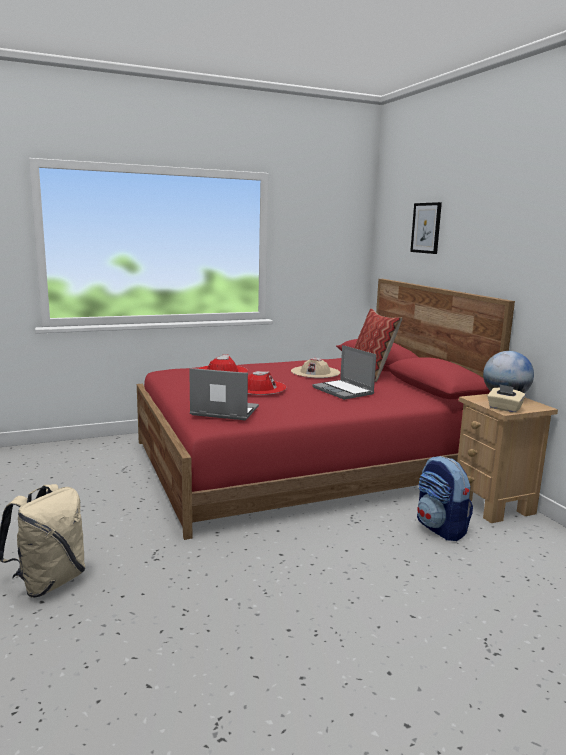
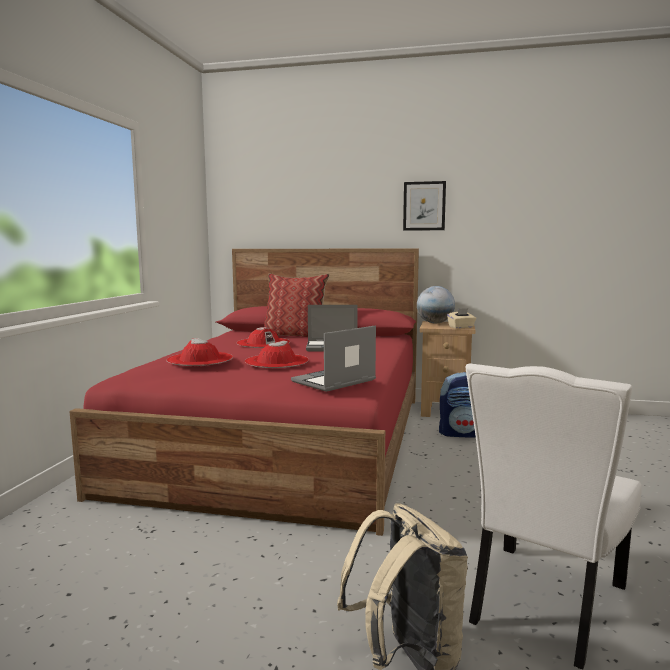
camera: 55 degrees left, 5 degrees down
(147, 625) = (545, 599): none -> white chair
(315, 372) = (263, 343): beige hat -> red hat
(426, 228) = (295, 195): picture -> picture (424, 206)

